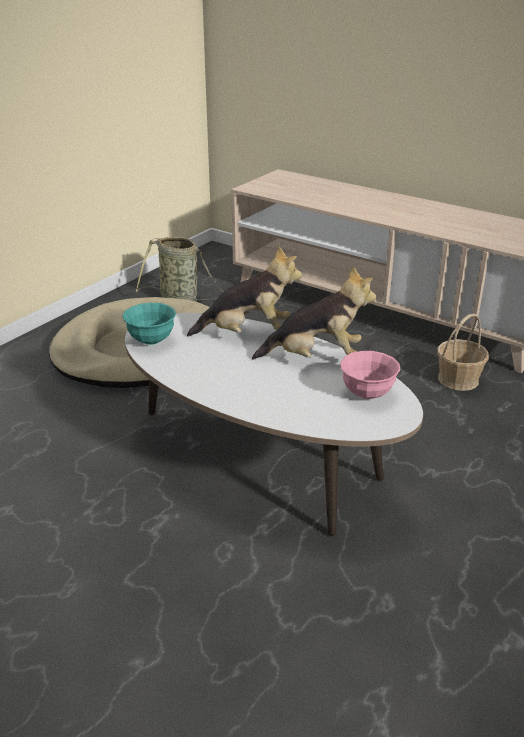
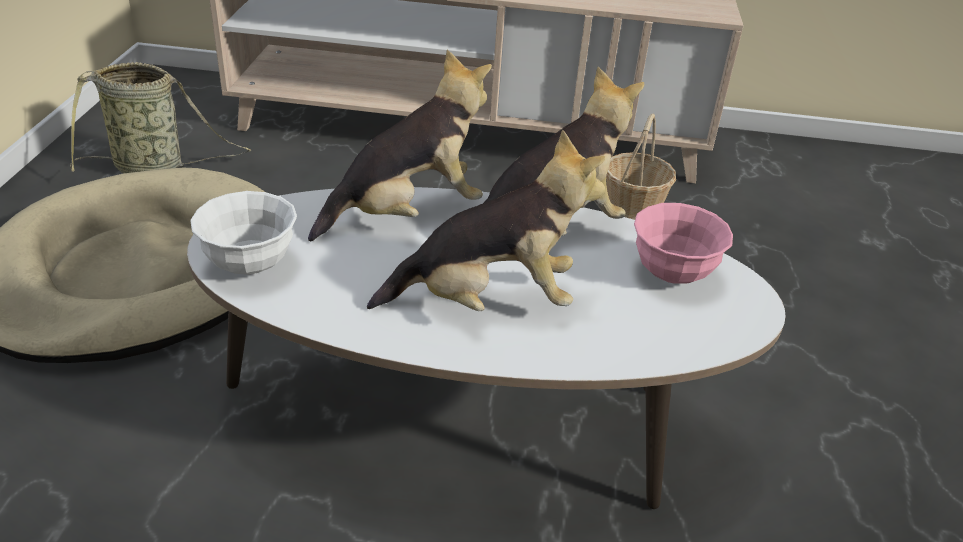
camera: 30 degrees left, 5 degrees up
(151, 340) = (250, 264): turquoise bowl -> white bowl
(251, 382) = (488, 301): none -> plush toy

